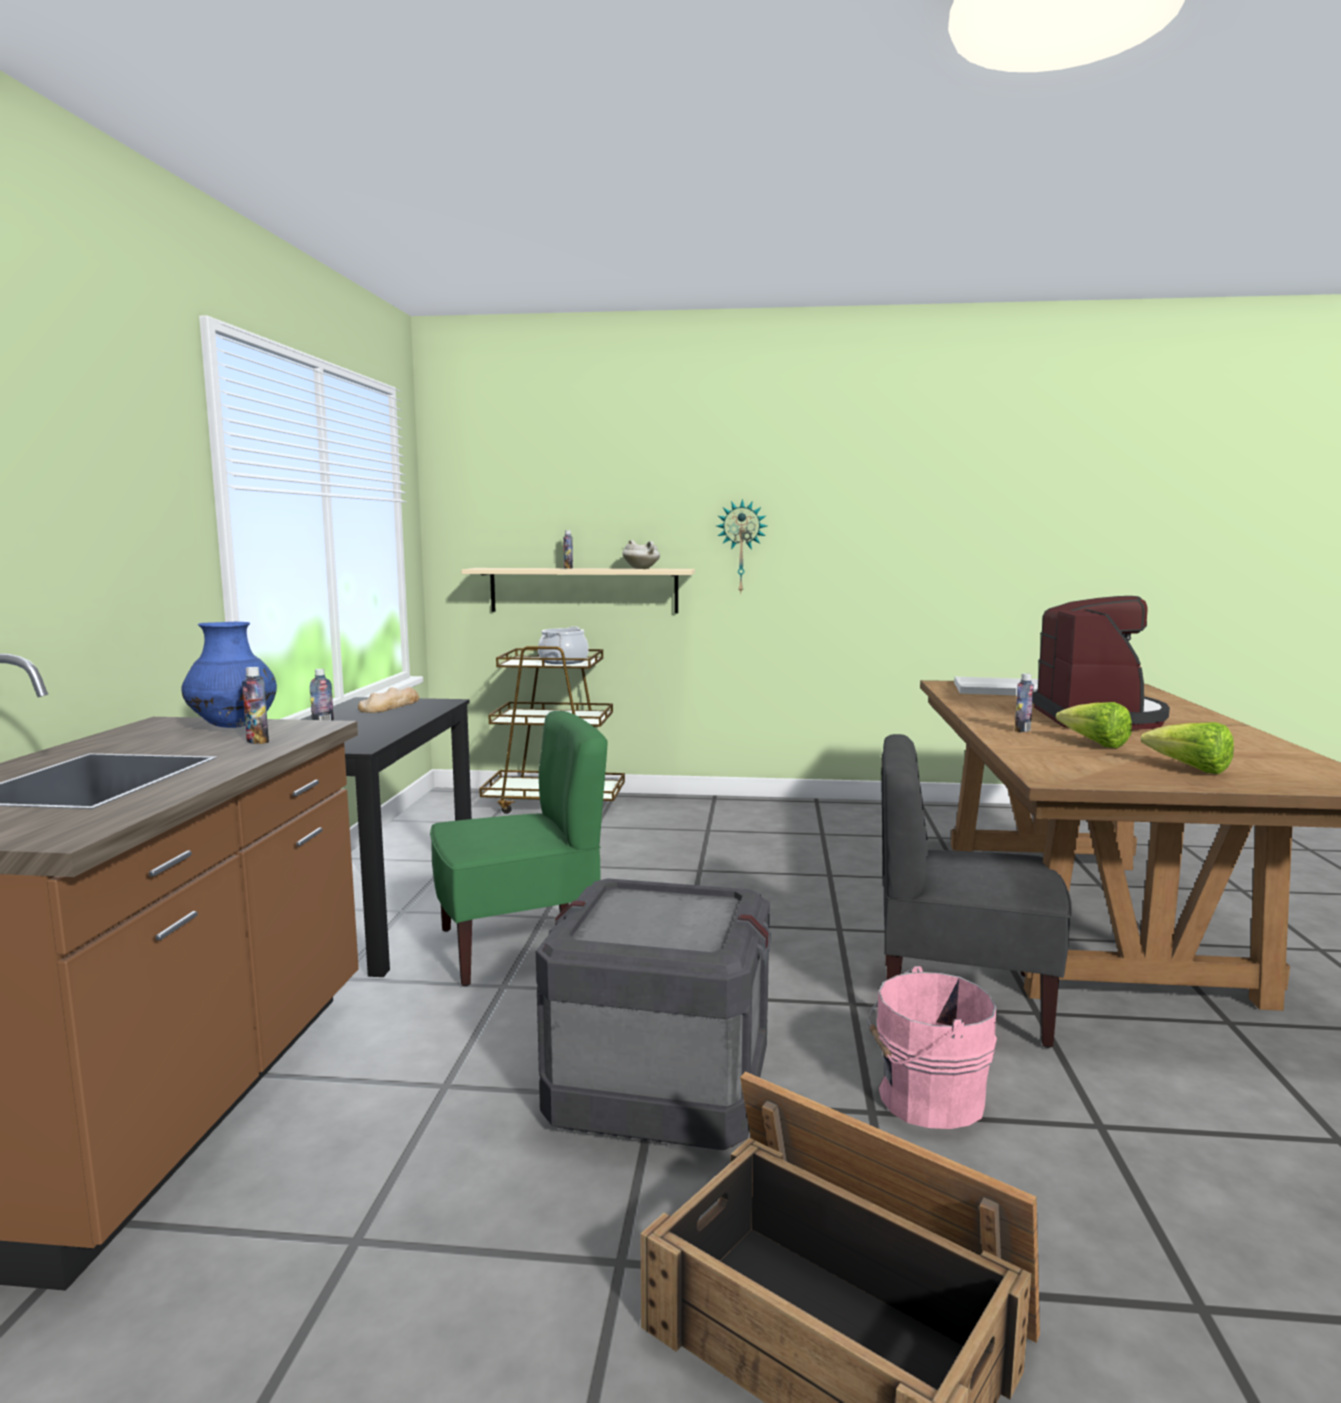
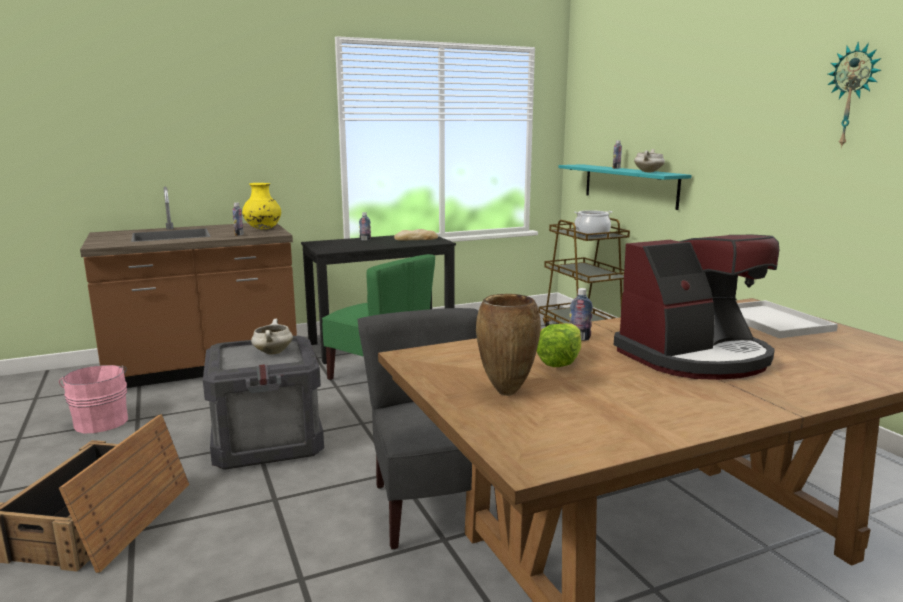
camera: 60 degrees right, 5 degrees up
(233, 727) = (263, 229): blue vase -> yellow vase
(583, 590) = (629, 185): beige shelf -> turquoise shelf
(655, 909) = (272, 352): none -> white cooking pot
(741, 547) = (723, 158): wall clock -> wall clock (852, 96)
(925, 1097) = (299, 513): pink bucket -> pink bucket (101, 421)
(1190, 769) = (505, 393): lettuce -> brown vase

